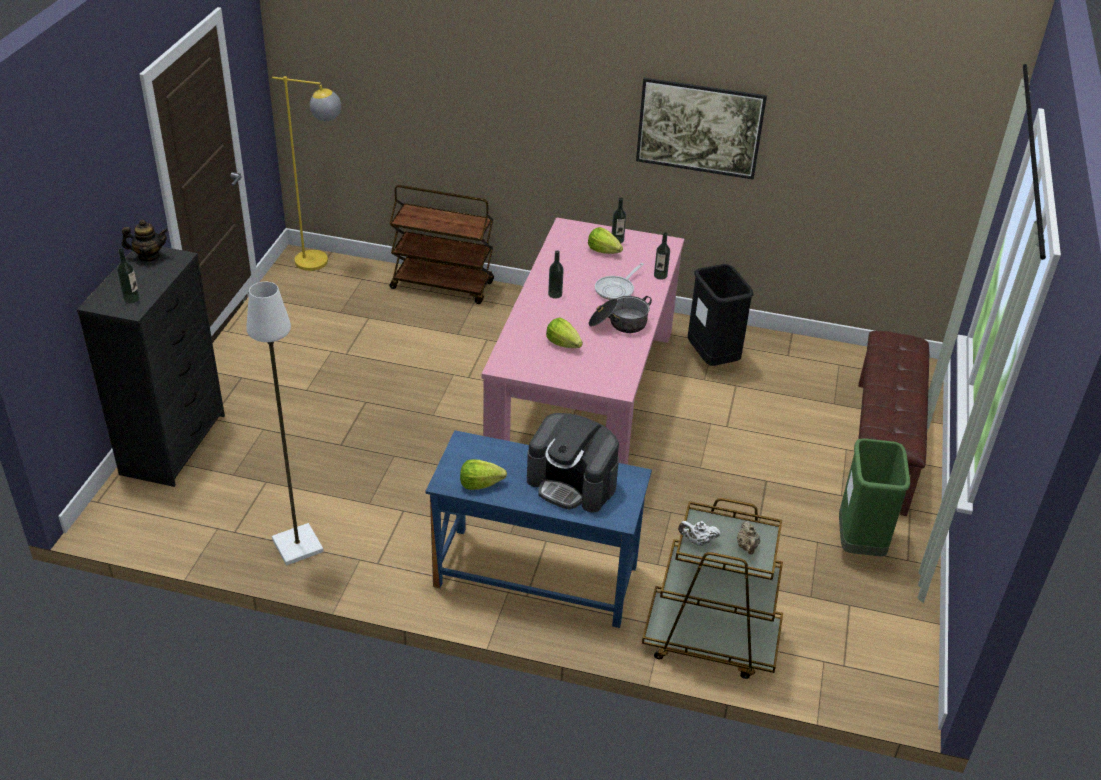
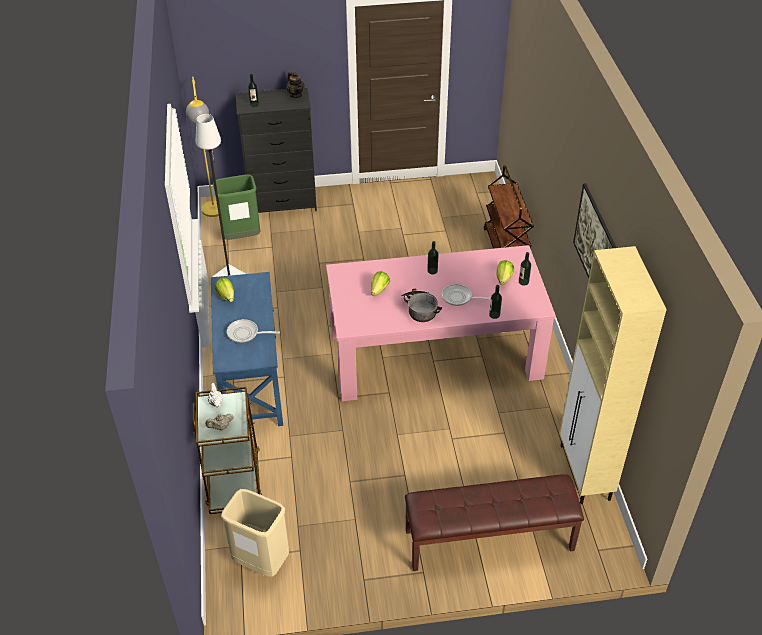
camera: 70 degrees right, 5 degrees up
(323, 263) = (487, 191): yellow floor lamp -> yellow floor lamp (214, 215)
(572, 483) = (245, 334): coffee machine -> frying pan
(712, 359) = (527, 411): black trash can -> none
(816, 351) = (585, 473): none -> beige cabinet
(856, 647) = (261, 562): none -> beige trash can
(859, 544) = (366, 545): green trash can -> green trash can (241, 237)

